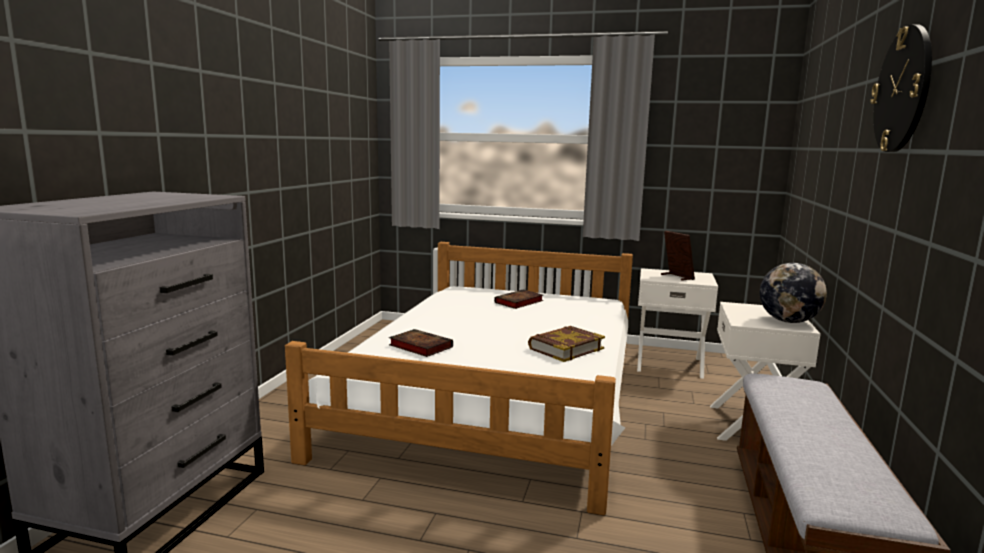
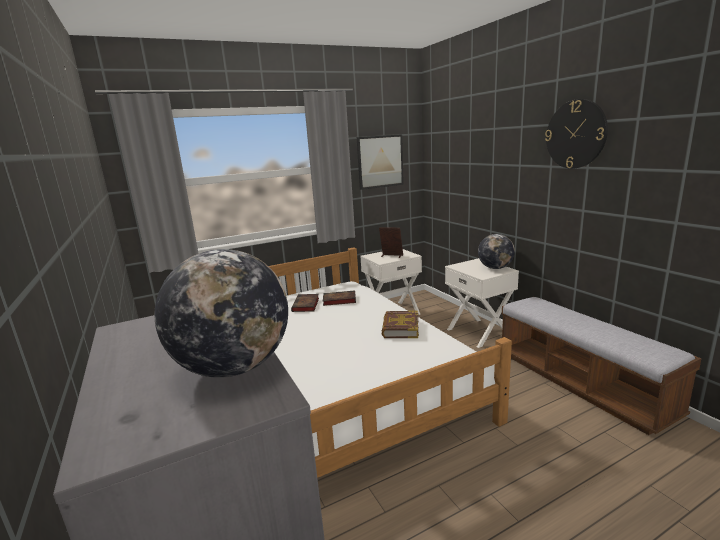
camera: 40 degrees left, 5 degrees up
(116, 206) = (234, 367): none -> globe
(419, 346) = (316, 370): book -> book (338, 300)
(707, 139) = (380, 161): none -> picture

